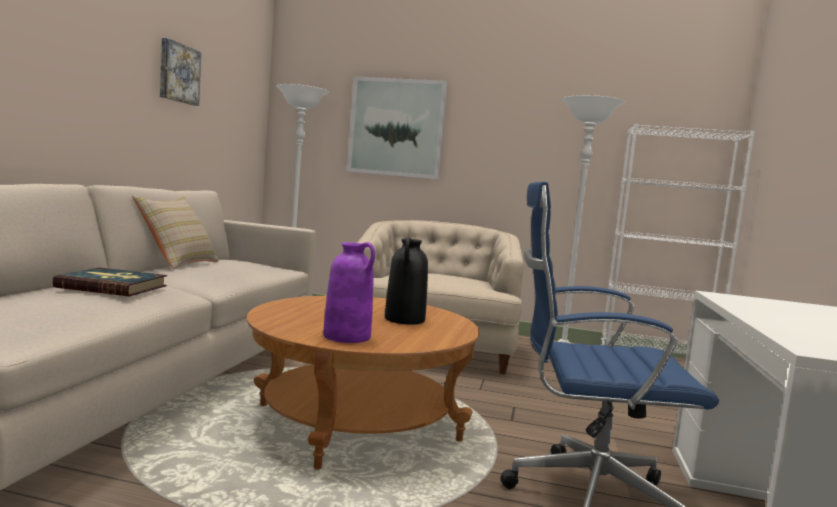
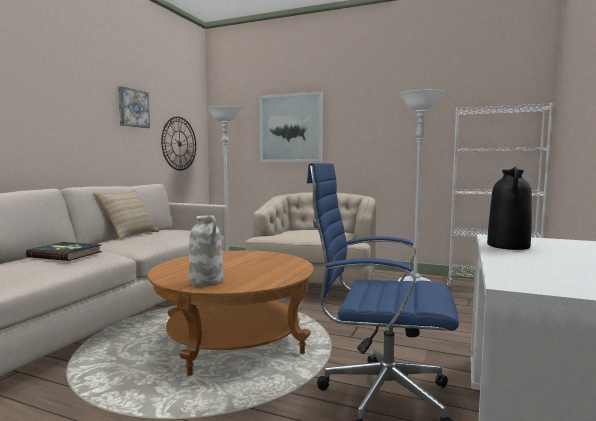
camera: 10 degrees right, 0 degrees up
(232, 133) = (179, 143): none -> wall clock
(348, 337) = (207, 282): purple vase -> white vase
(405, 320) = (261, 267): black vase -> black vase (508, 246)

